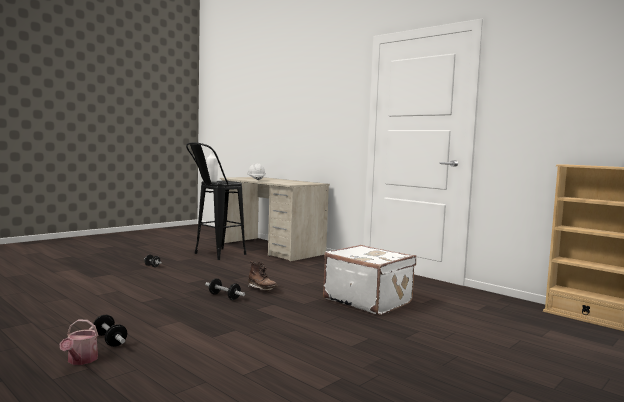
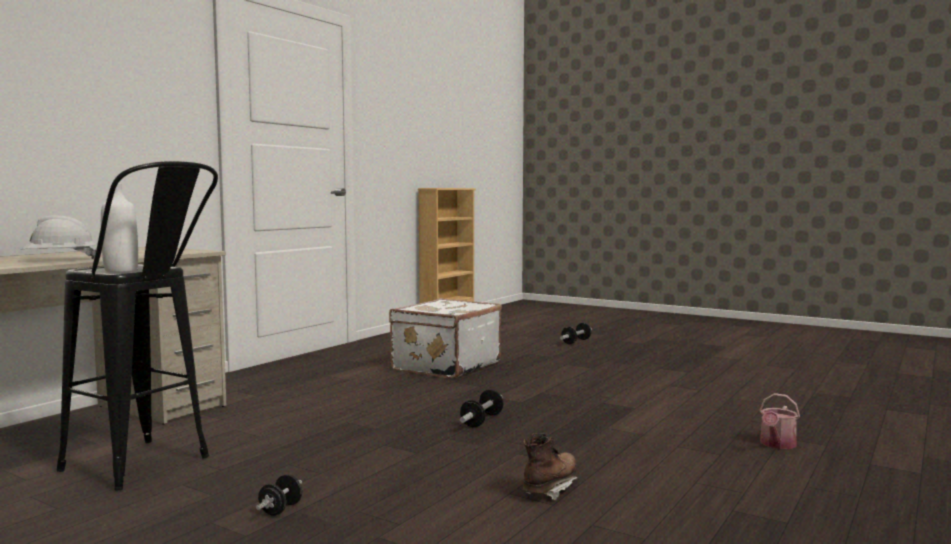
camera: 100 degrees left, 0 degrees up
(80, 361) = (776, 445): watering can -> watering can turned 135 degrees clockwise
(109, 340) = (711, 446): dumbbell -> dumbbell (576, 342)
(262, 289) = (427, 407): brown boot -> brown boot (550, 488)

